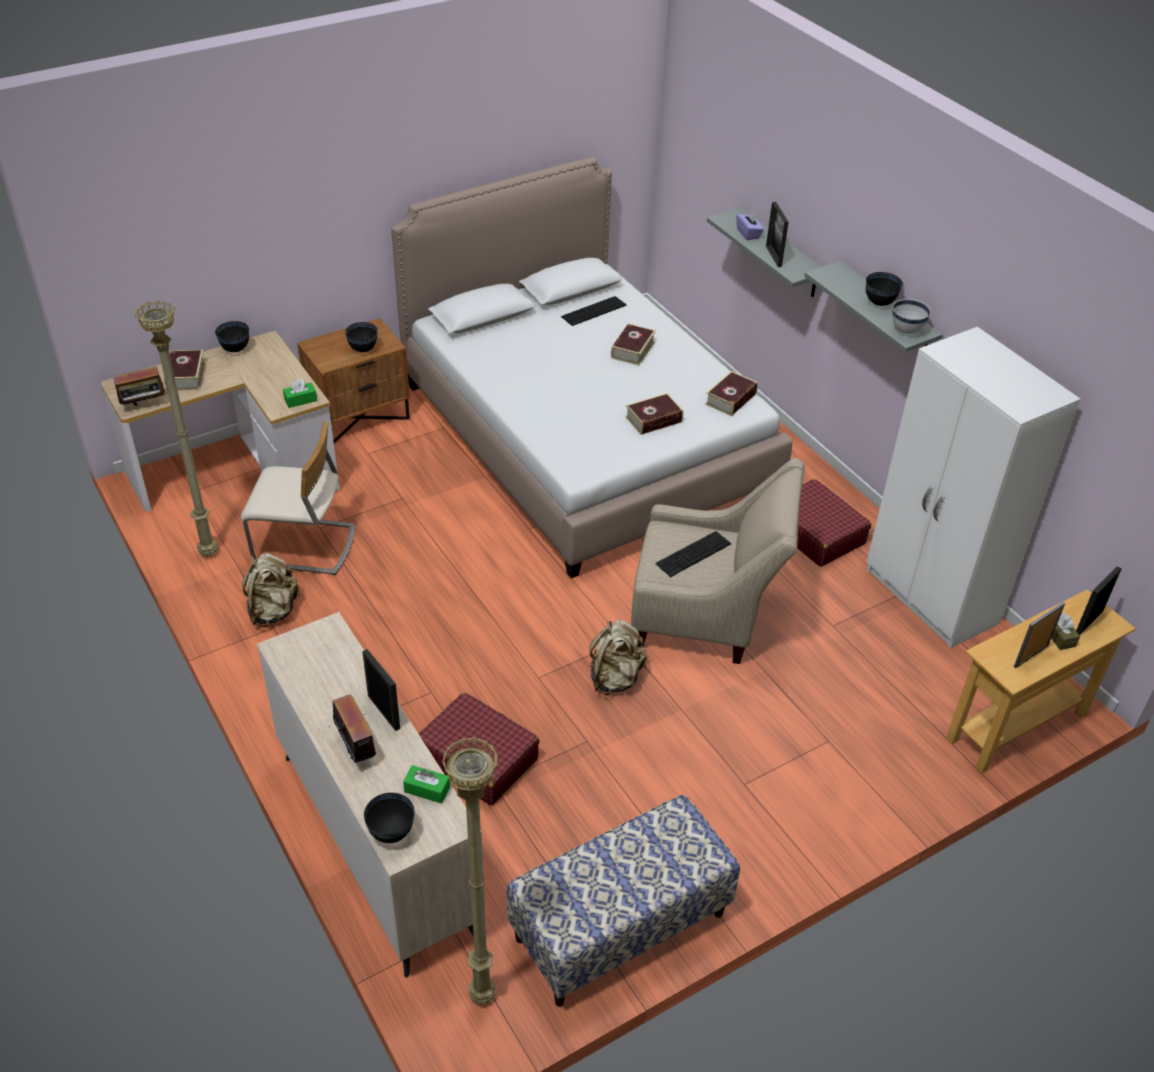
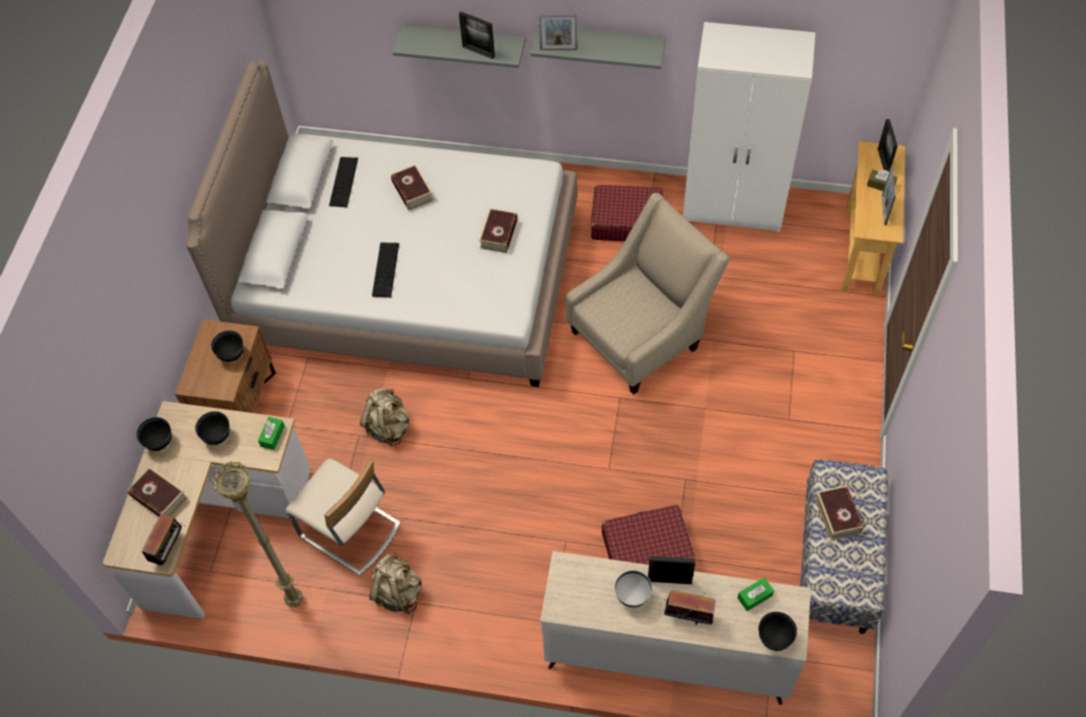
camera: 45 degrees left, 15 degrees up
(304, 546) = (349, 531): beige chair -> beige chair turned 75 degrees clockwise
(480, 995) = (825, 670): beige floor lamp -> none
(615, 678) = (648, 425): beige backpack -> beige backpack (388, 427)
(693, 554) = (628, 306): keyboard -> keyboard (385, 269)
(730, 399) = (521, 176): book -> book (837, 515)
(748, 234) = (438, 45): purple tissue box -> none
(832, 284) = (558, 49): none -> picture frame
(879, 303) = (603, 42): black bowl -> black bowl (217, 437)
(906, 330) = (644, 51): white bowl -> white bowl (632, 597)

